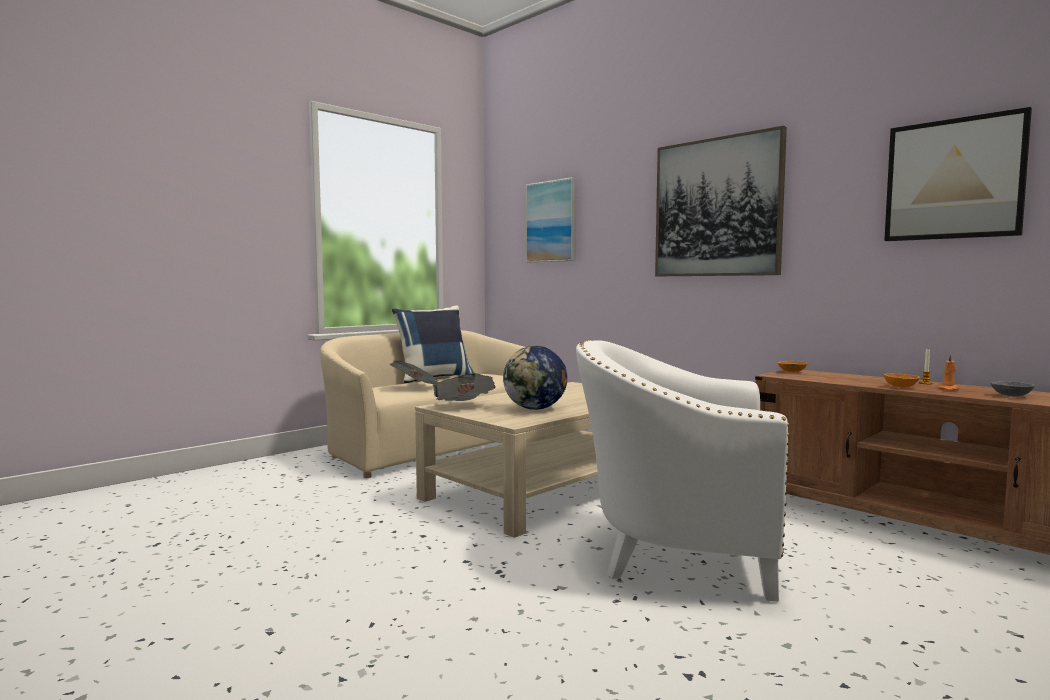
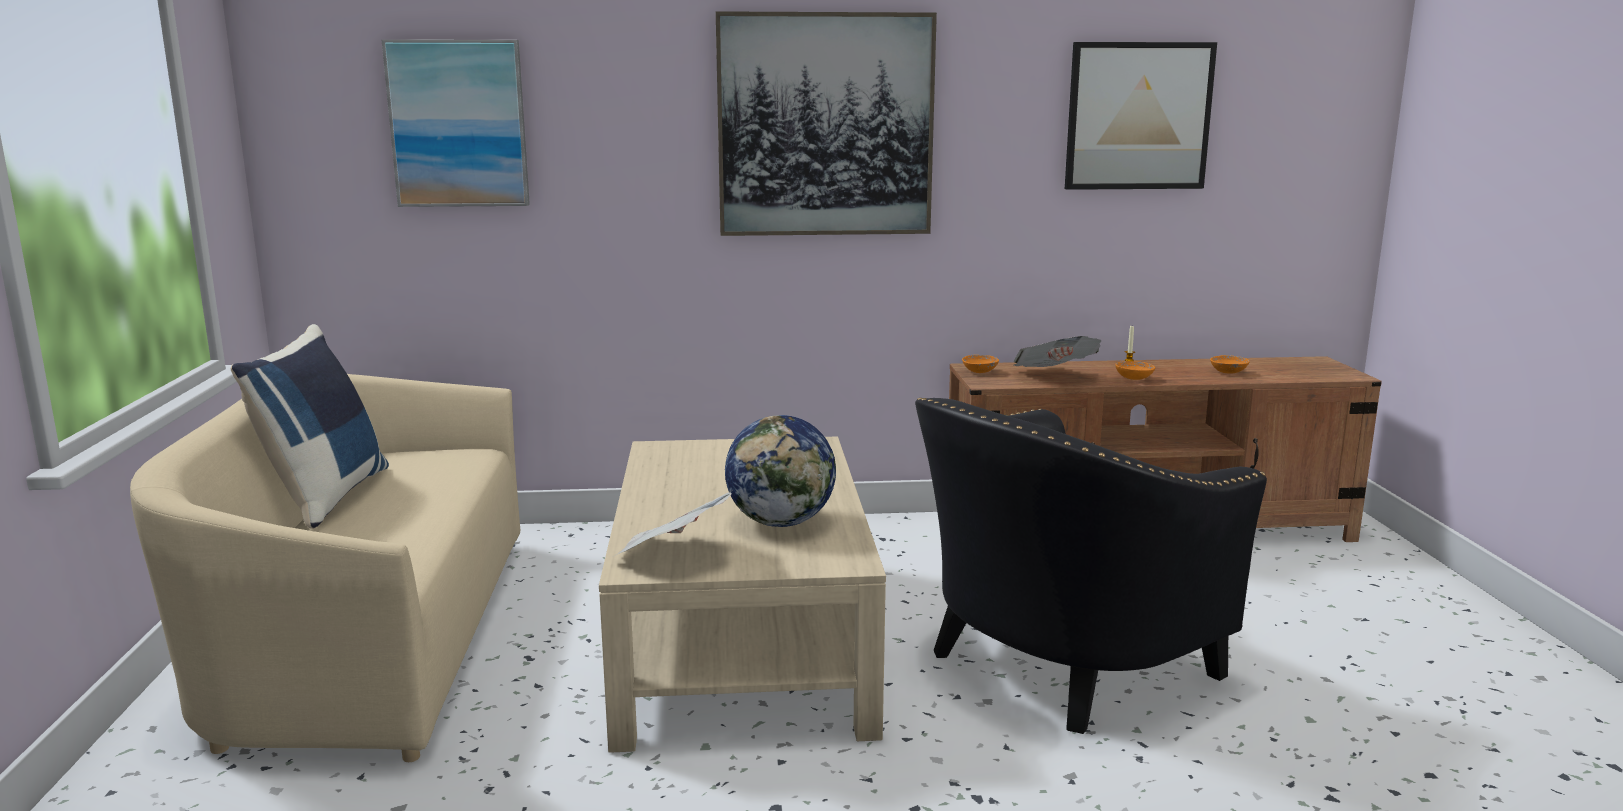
camera: 50 degrees left, 10 degrees up
(418, 388) = (382, 532): newspaper -> newspaper (1054, 376)
(675, 553) = (1056, 666): white armchair -> black armchair
(948, 389) = (1170, 373): orange candle -> none
(1011, 396) = (1228, 372): grey bowl -> orange bowl

